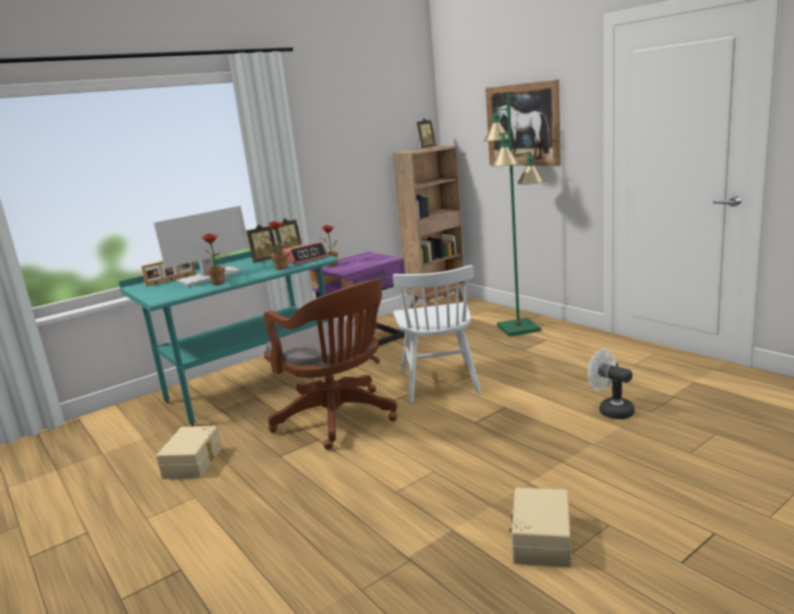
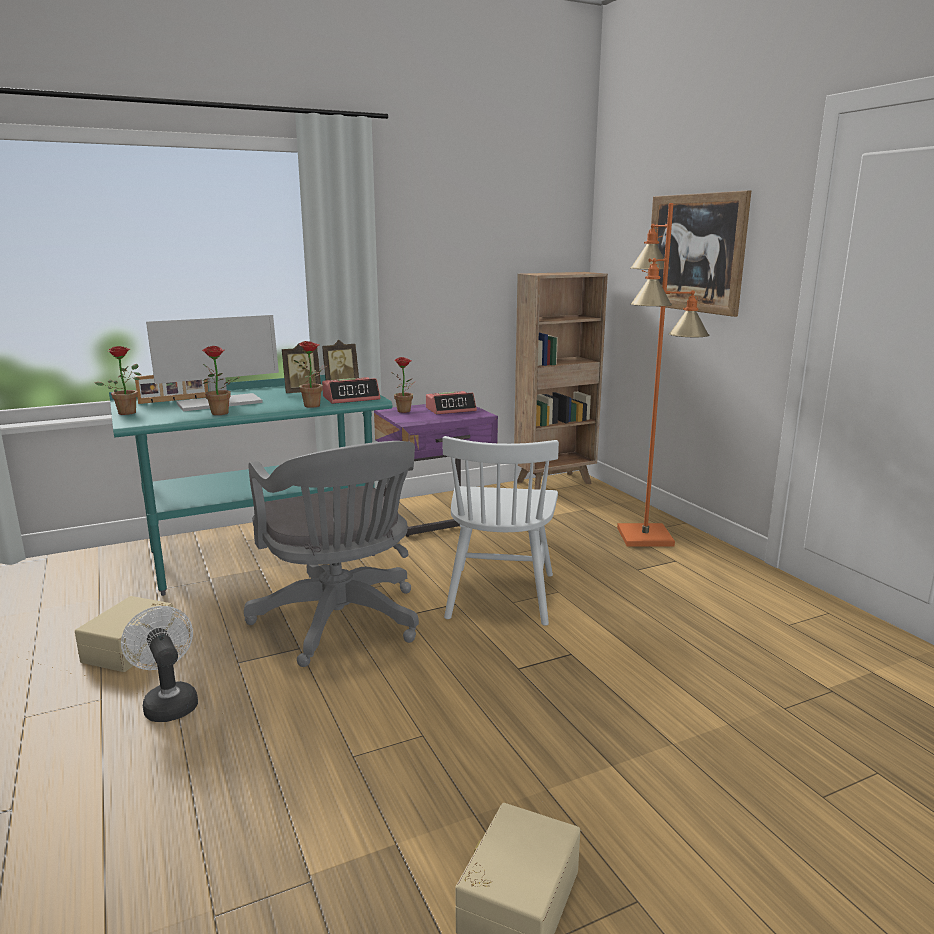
camera: 10 degrees right, 0 degrees up
(146, 292) = (128, 412): none -> potted plant
(339, 419) = (342, 624): brown office chair -> grey office chair
(366, 259) = (451, 409): none -> alarm clock
(425, 148) = (564, 273): picture frame -> none
(518, 328) = (645, 536): green floor lamp -> orange floor lamp
(610, 410) = (723, 693): white fan -> white fan (168, 702)

